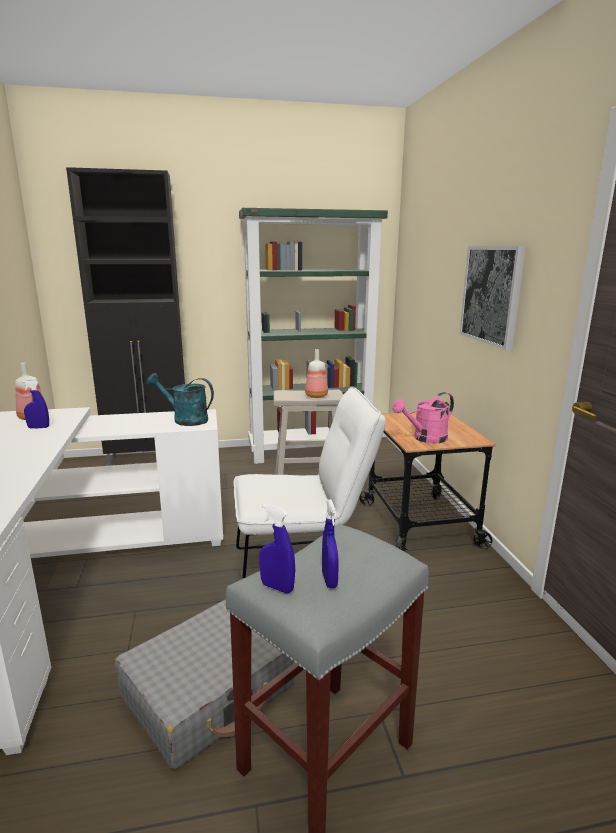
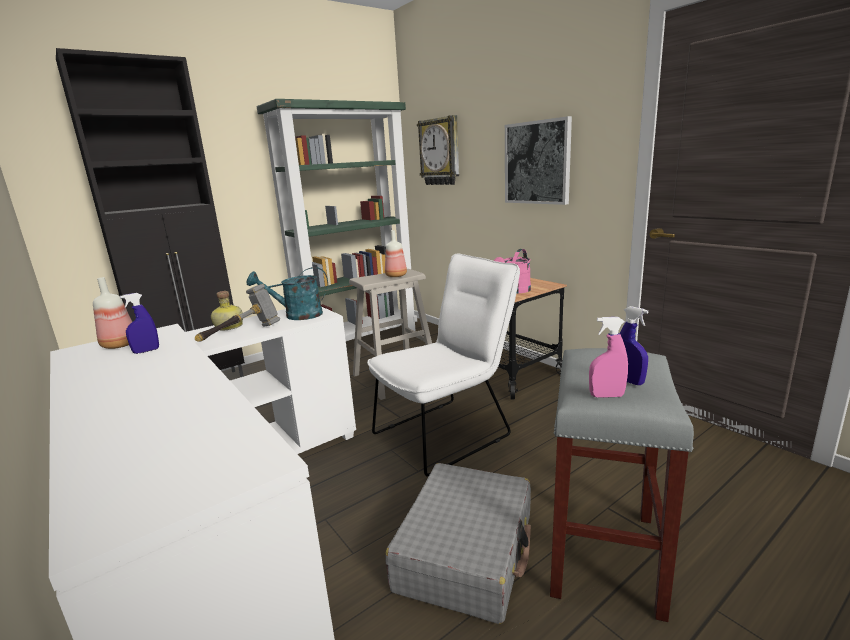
camera: 25 degrees left, 0 degrees up
(124, 428) = (242, 335): none -> hammer
(126, 418) = (228, 327): none -> bottle
(277, 587) = (606, 396): blue spray bottle -> pink spray bottle
(421, 266) = (440, 152): none -> wall clock

